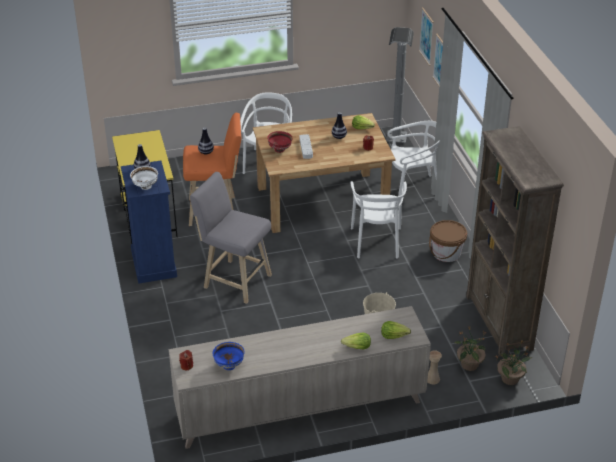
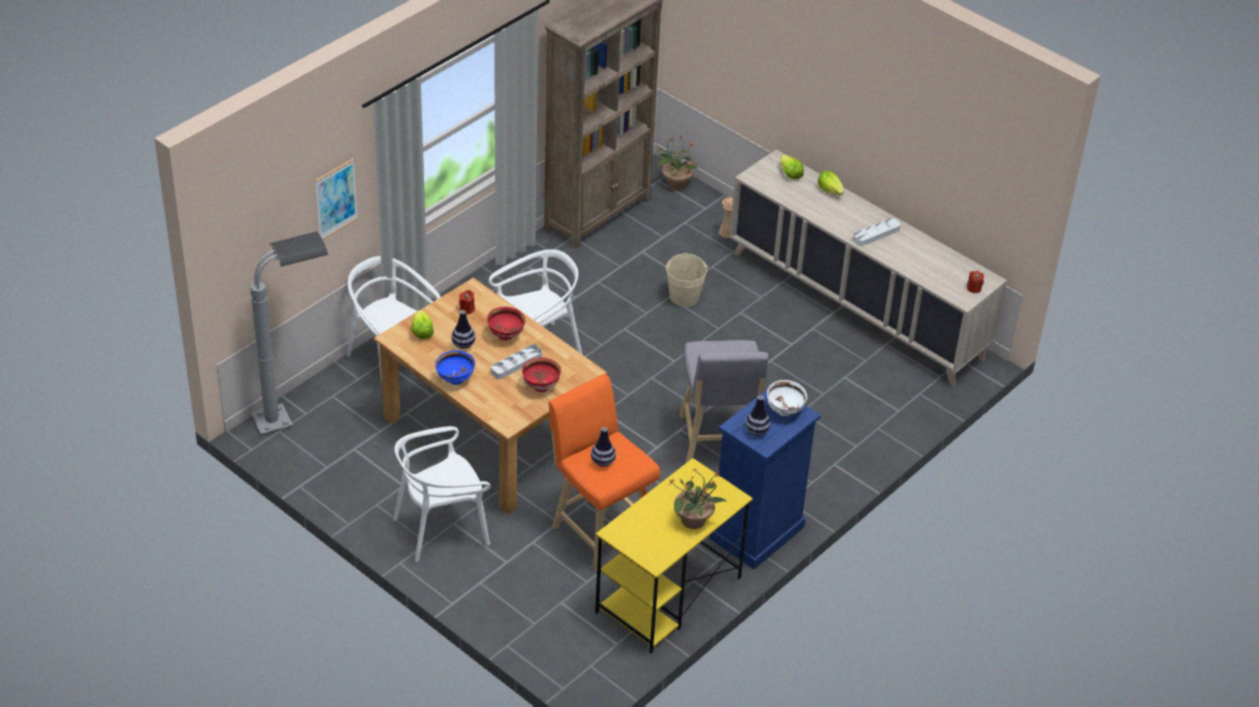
camera: 125 degrees left, 5 degrees up
(228, 365) = (942, 261): blue bowl -> blue bowl (455, 380)
(288, 345) = (876, 234): none -> grey tray
(333, 153) = (506, 335): none -> red bowl
(426, 36) = (283, 221): picture -> none
(446, 253) = (508, 288): brown bucket -> none
(469, 365) = (683, 215): potted plant -> potted plant (694, 520)

